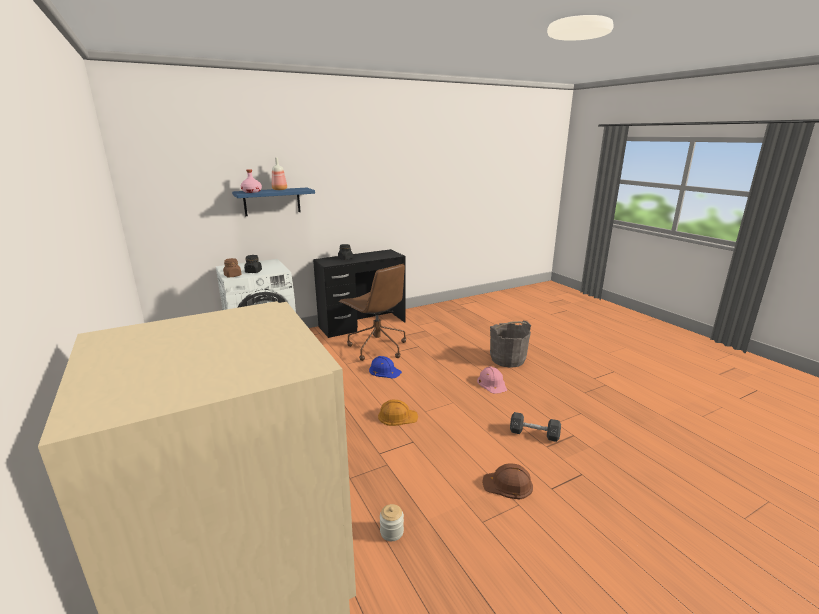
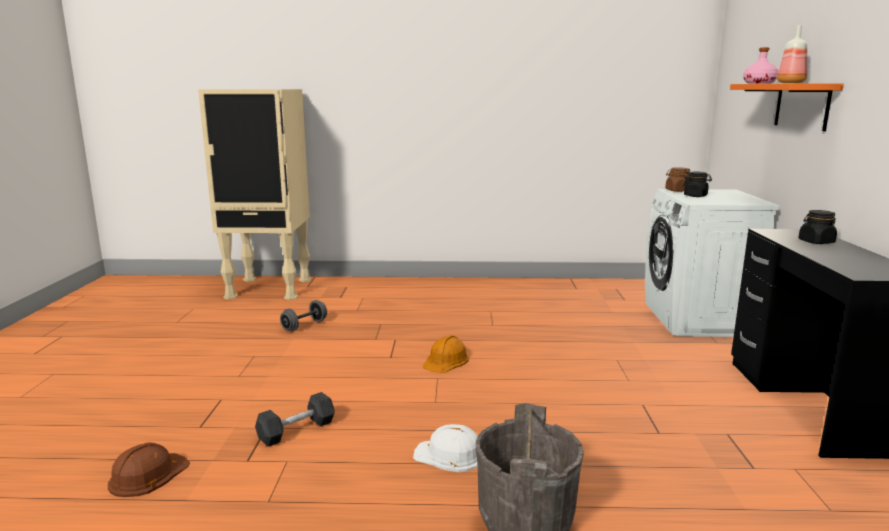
camera: 120 degrees right, 5 degrees down
(272, 201) = (802, 106): blue shelf -> orange shelf
(375, 347) = (672, 392): brown office chair -> none
(384, 371) = (573, 379): blue hard hat -> none
(391, 532) = (304, 326): jar -> grey dumbbell
(492, 383) = (450, 455): pink hard hat -> white hard hat
(508, 484) = (264, 380): brown hard hat -> brown hard hat (148, 475)

